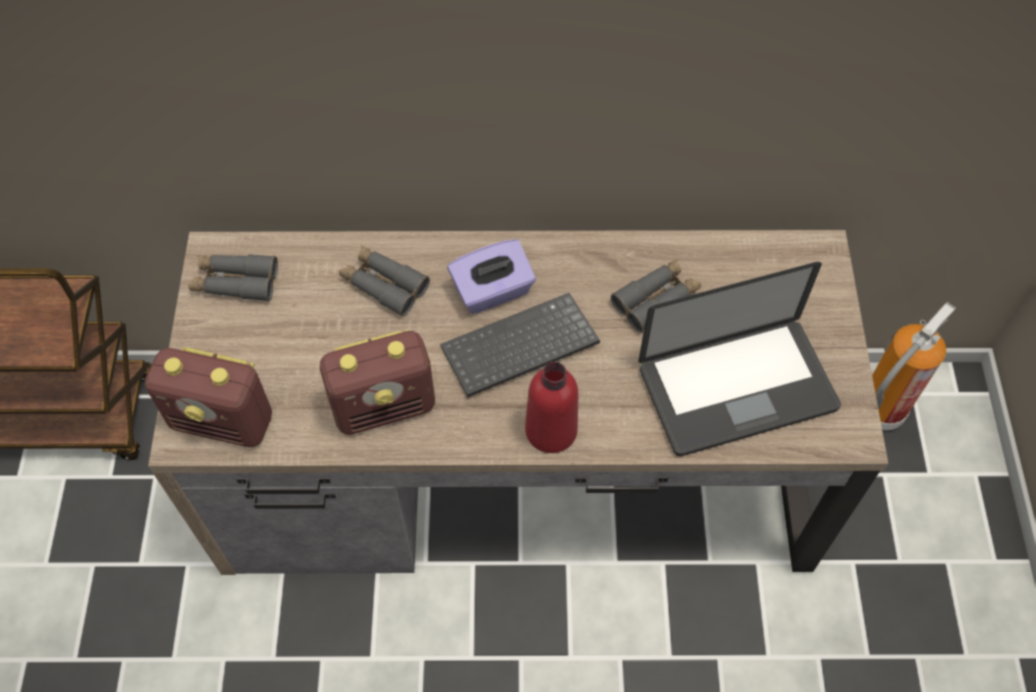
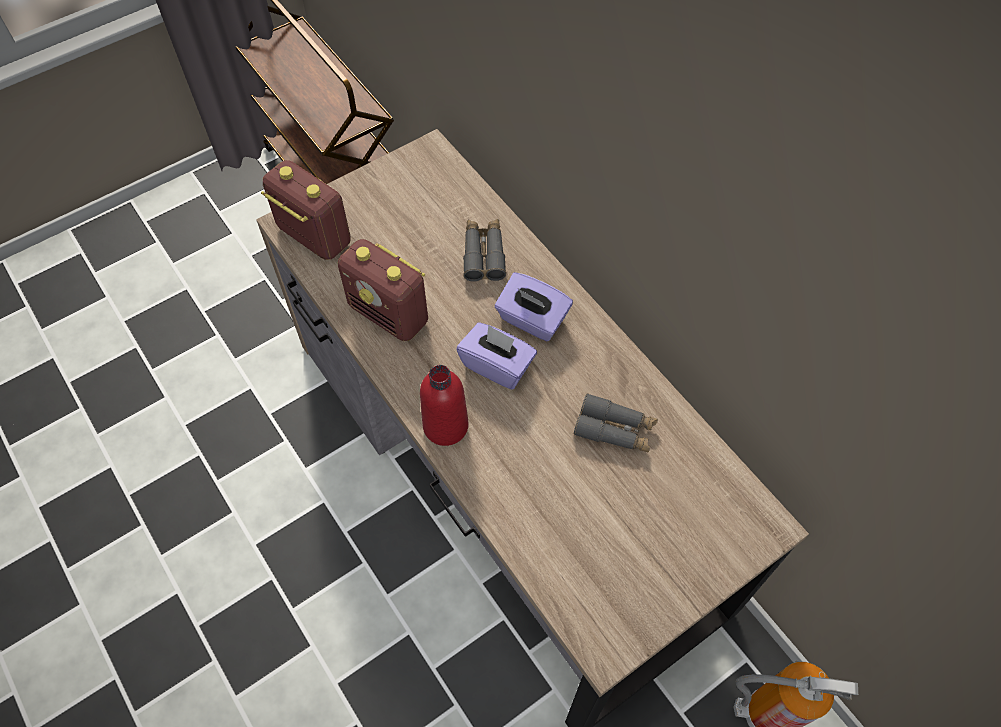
camera: 55 degrees right, 0 degrees up
(223, 421) = (313, 235): radio -> radio turned 150 degrees clockwise
(235, 282) = (419, 175): grey binoculars -> none
(519, 349) = (497, 365): keyboard -> purple tissue box
(737, 388) = (581, 534): laptop -> none

